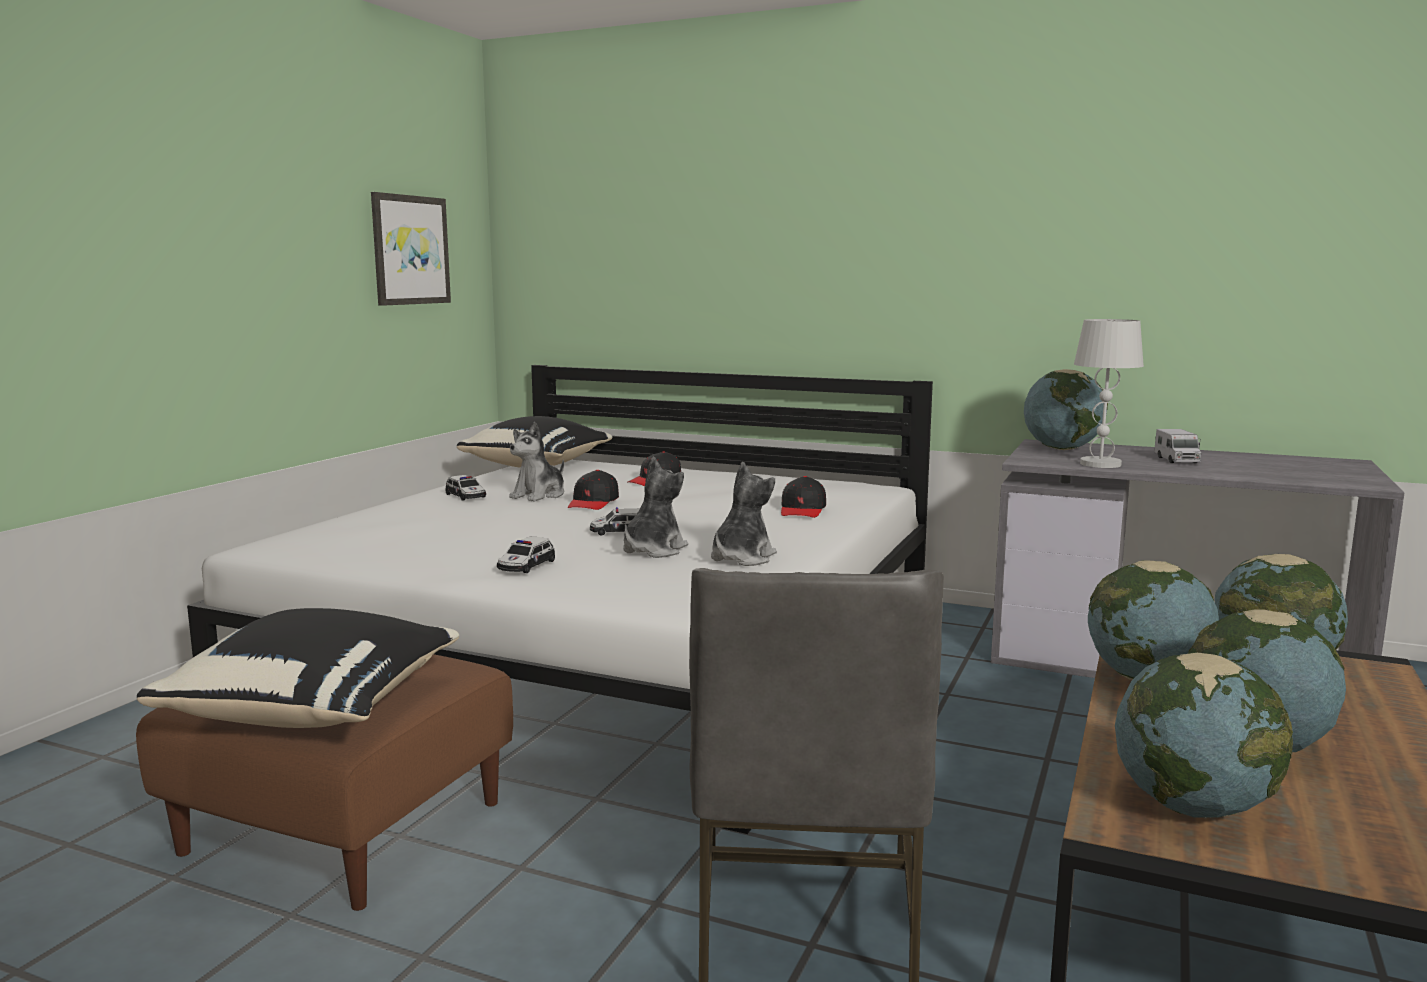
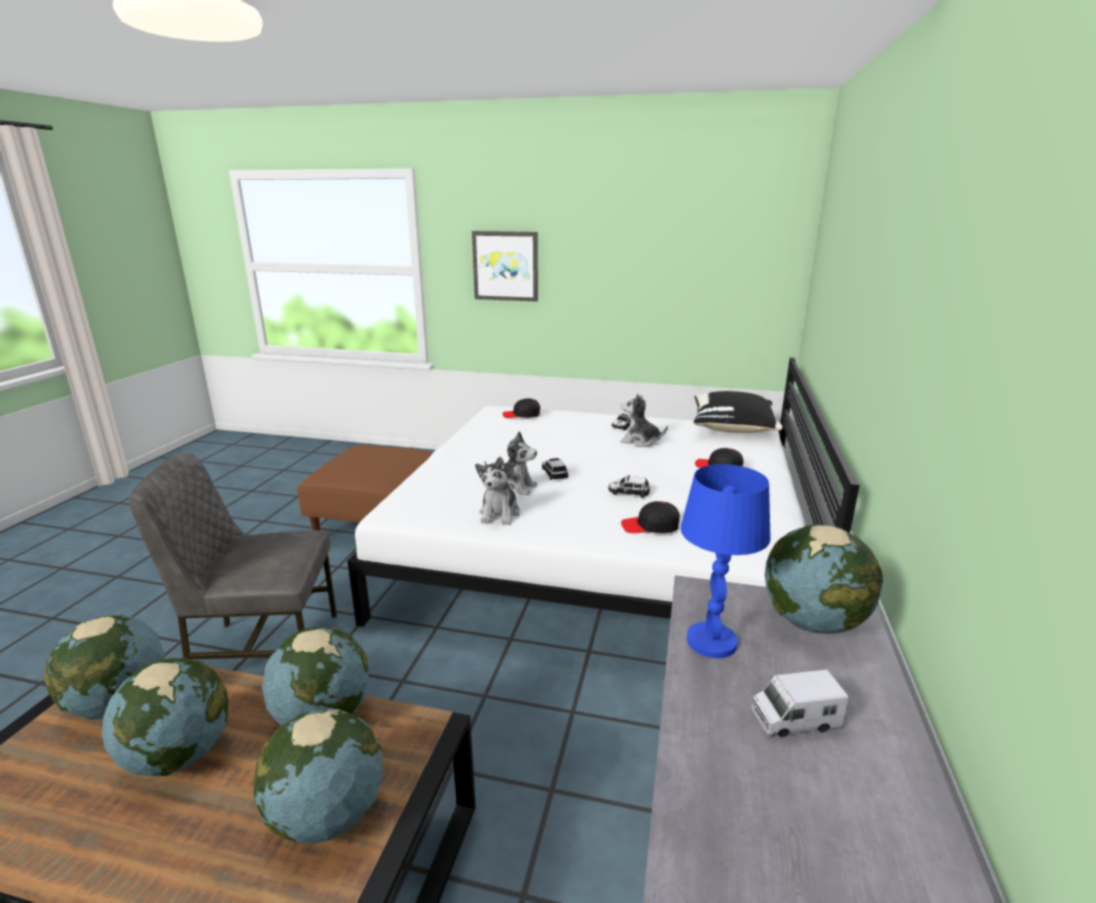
camera: 80 degrees right, 10 degrees up
(317, 710) = (342, 467): black pillow -> none
(410, 250) = (710, 262): picture -> picture (505, 266)
(526, 566) = (470, 460): toy car -> toy car (628, 492)
(593, 502) = (626, 457): black cap -> black cap (522, 415)
(741, 558) = (499, 514): plush toy -> plush toy turned 75 degrees clockwise
(1100, 464) = (712, 642): white table lamp -> blue table lamp

